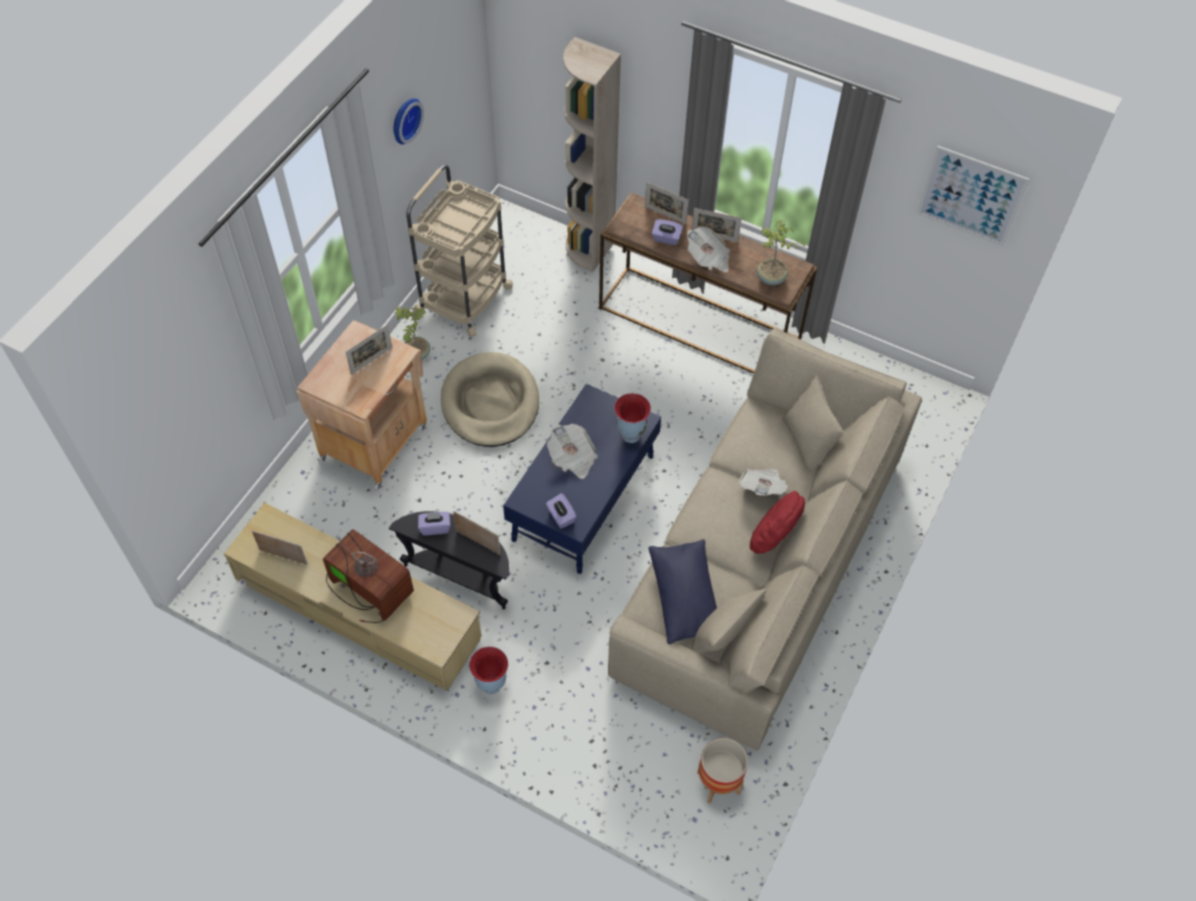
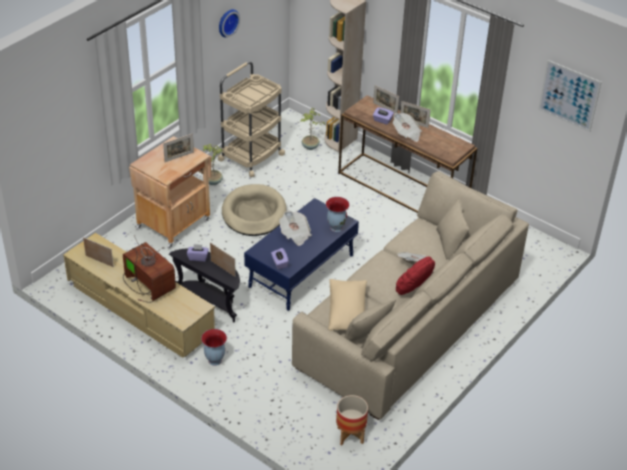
camera: 10 degrees right, 15 degrees down
(685, 598) = (347, 312): blue pillow -> beige pillow
(771, 279) = (444, 149): potted plant -> potted plant (310, 147)

